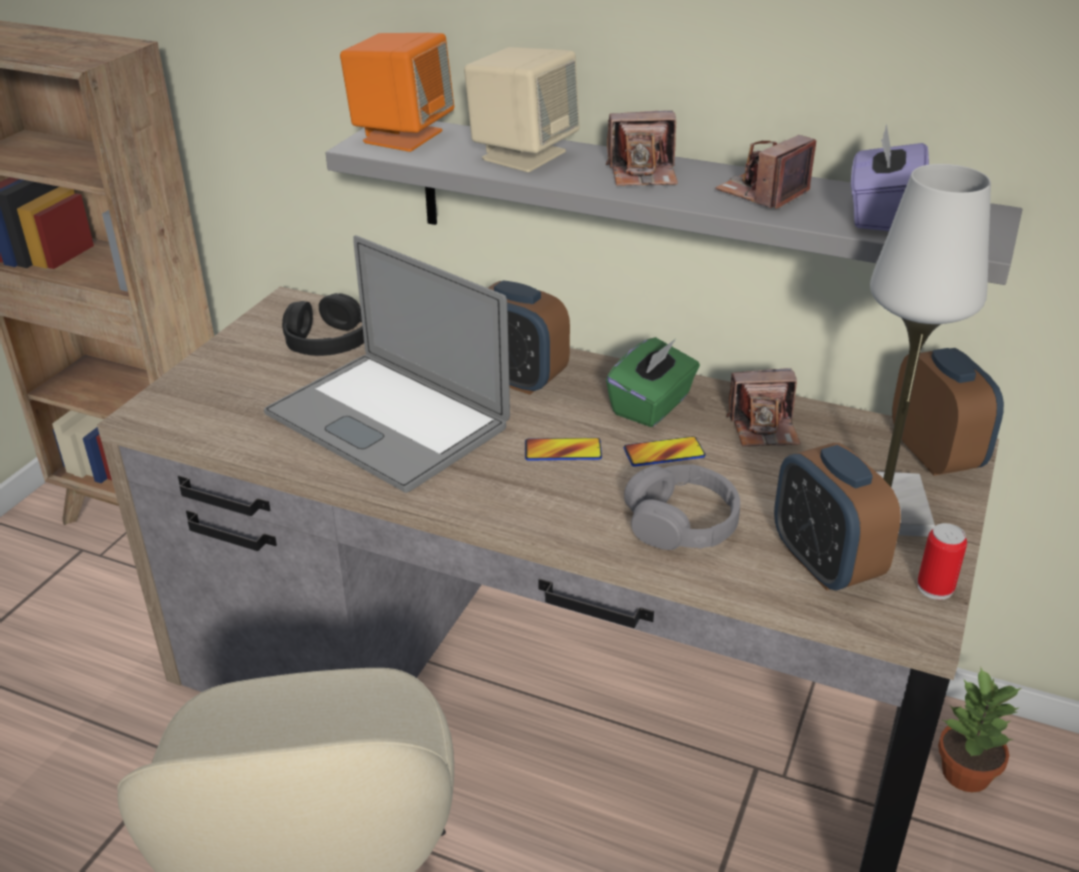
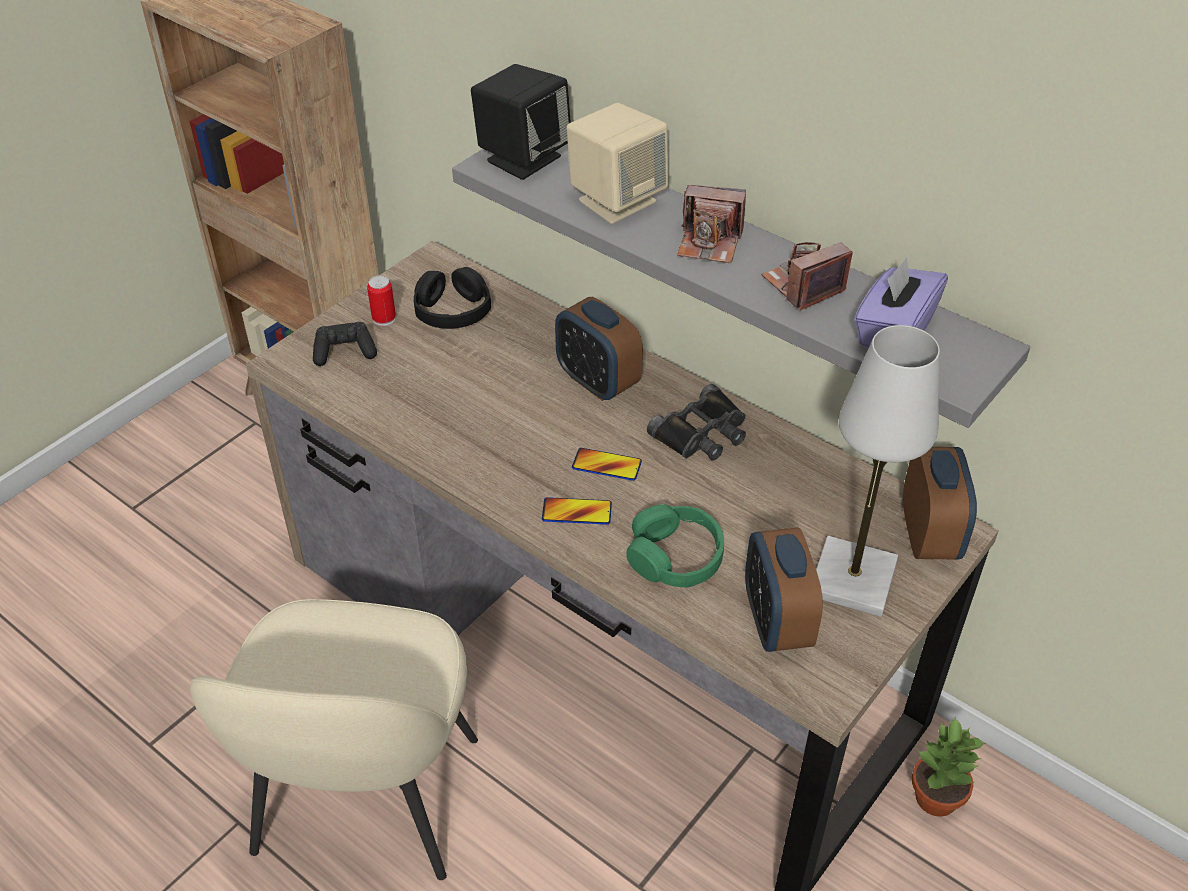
camera: 15 degrees right, 10 degrees up
(216, 396) = (344, 352): none -> black game controller
(387, 420) = (473, 404): laptop -> none
(402, 136) = (523, 158): orange speaker -> black speaker
(652, 405) = (702, 433): green tissue box -> black binoculars
(664, 453) = (691, 485): phone -> phone (576, 512)
(681, 522) = (675, 557): grey headphones -> green headphones
(764, 428) = (789, 477): camera -> none
(935, 588) = (857, 665): can -> can (384, 319)

